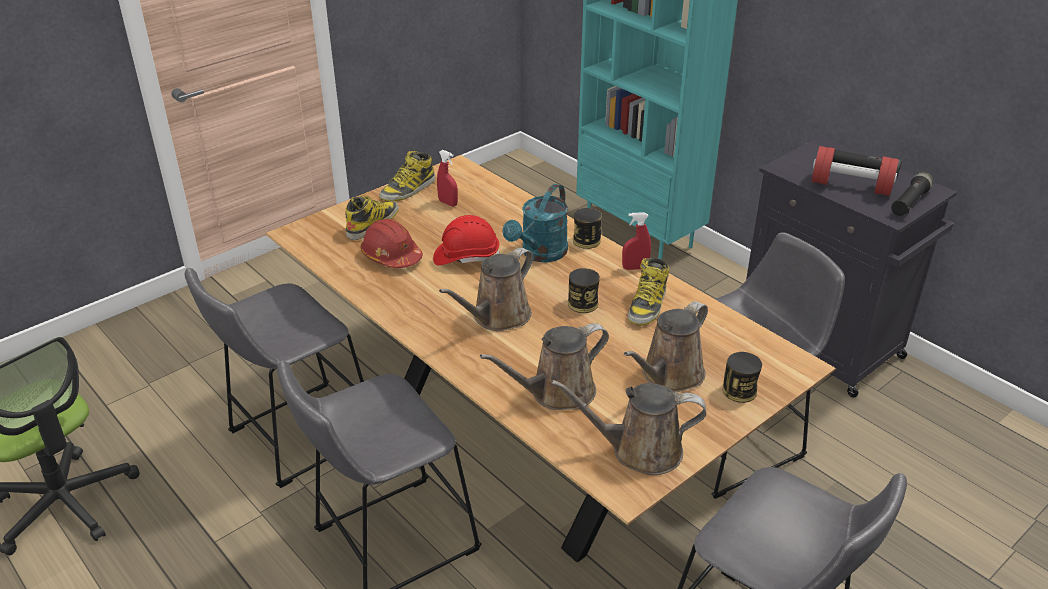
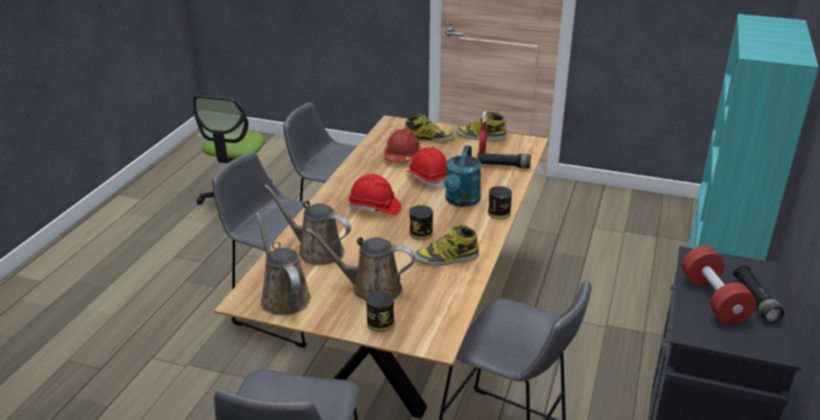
camera: 60 degrees right, 5 degrees down
(497, 317) = (374, 208): brown watering can -> red hard hat
(540, 254) = (461, 201): turquoise watering can -> turquoise watering can turned 75 degrees counterclockwise
(635, 268) = (487, 241): red spray bottle -> none
(910, 202) = (732, 339): black flashlight -> black flashlight (503, 166)

